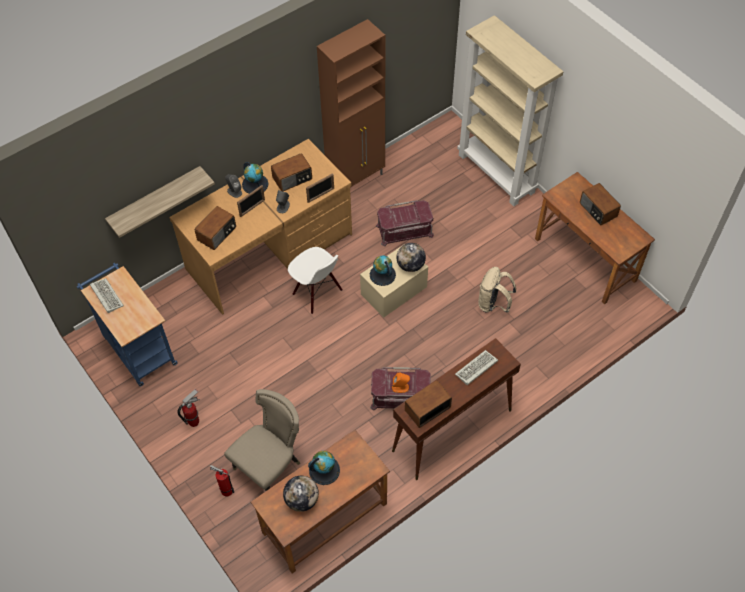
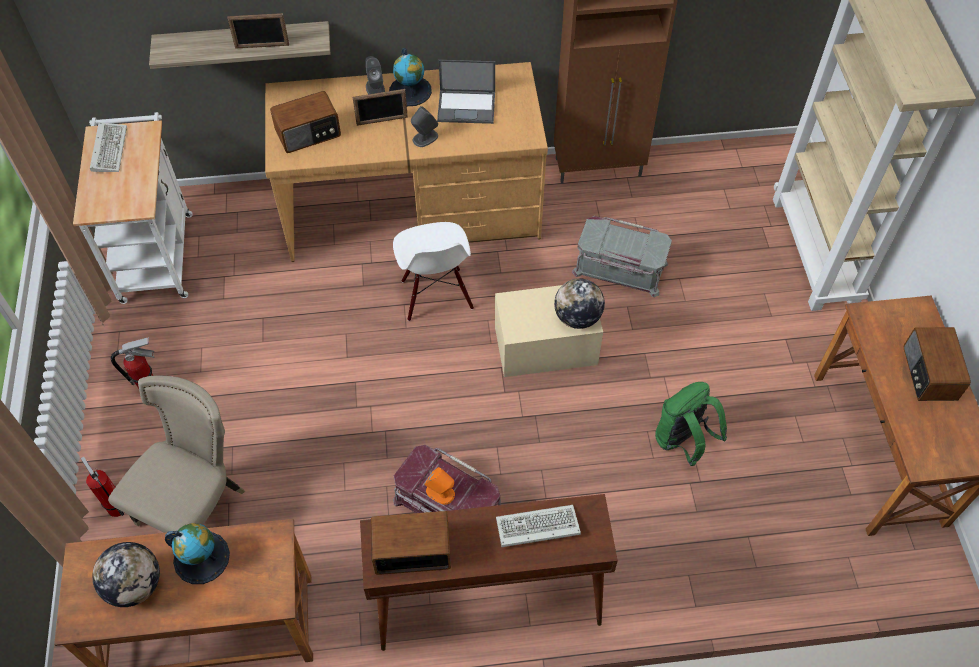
camera: 30 degrees right, 0 degrees up
(137, 347) = (156, 251): blue cart -> white cart
(271, 466) = (197, 507): beige chair -> beige chair turned 45 degrees counterclockwise
(292, 179) = (467, 106): radio -> laptop
(321, 195) = (490, 146): picture frame -> picture frame (262, 46)
(382, 274) = (526, 310): globe -> none
(404, 231) = (619, 269): red storage box -> grey storage box
(493, 304) = (683, 441): beige backpack -> green backpack

